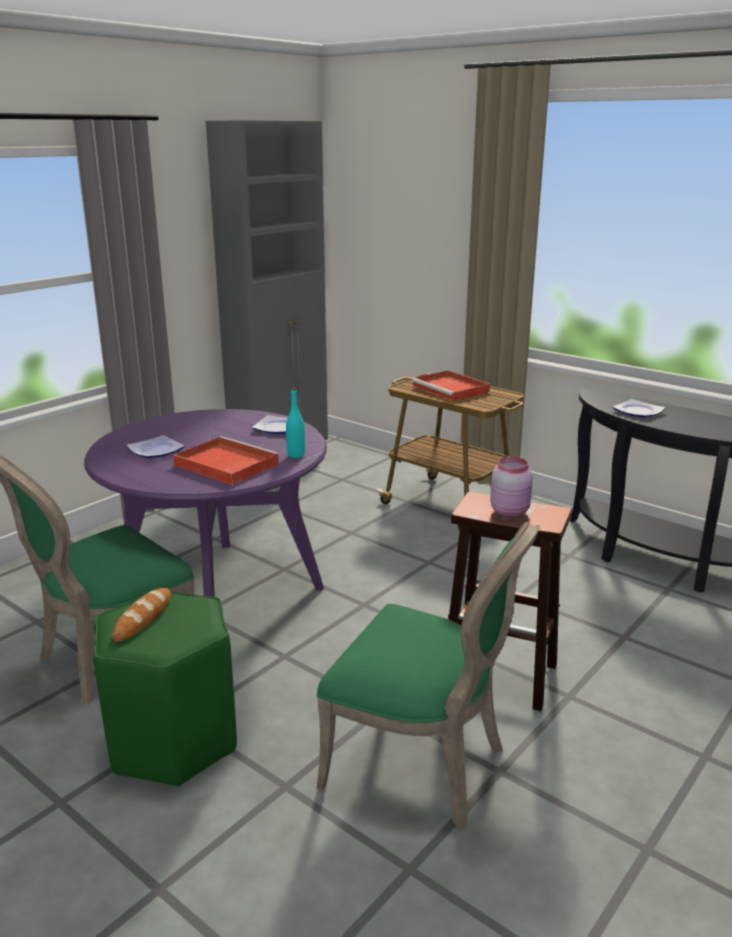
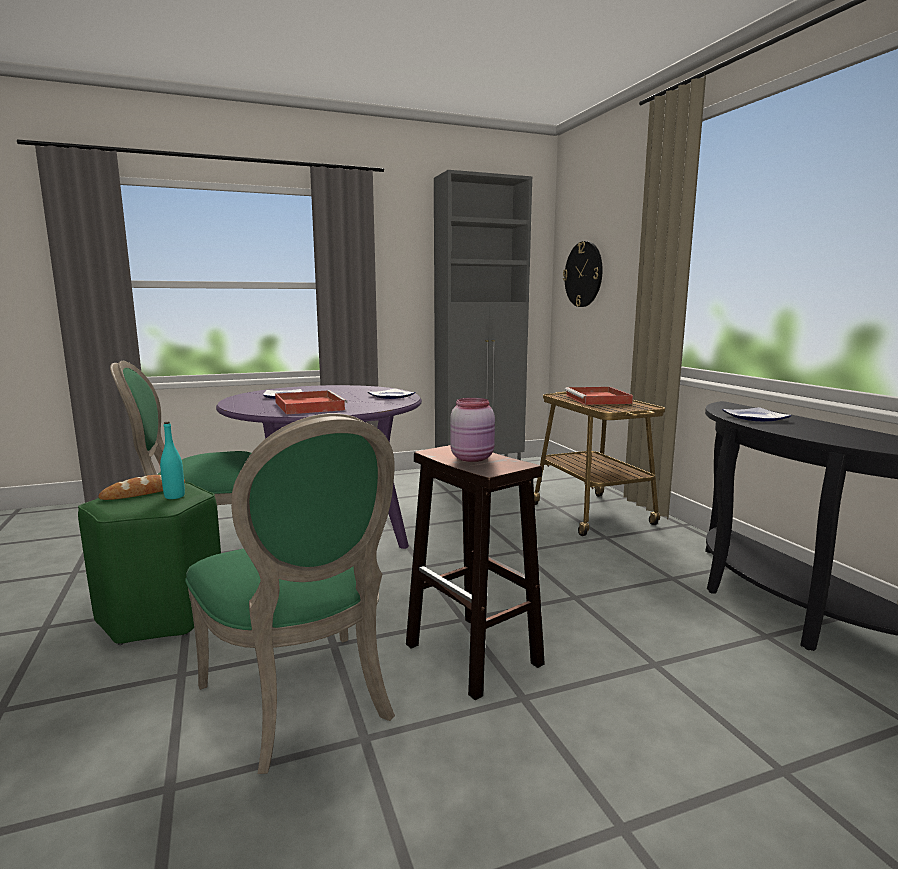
camera: 30 degrees right, 10 degrees down
(296, 455) = (369, 408): turquoise bottle -> turquoise bottle (174, 496)
(378, 234) = (583, 274): none -> wall clock

